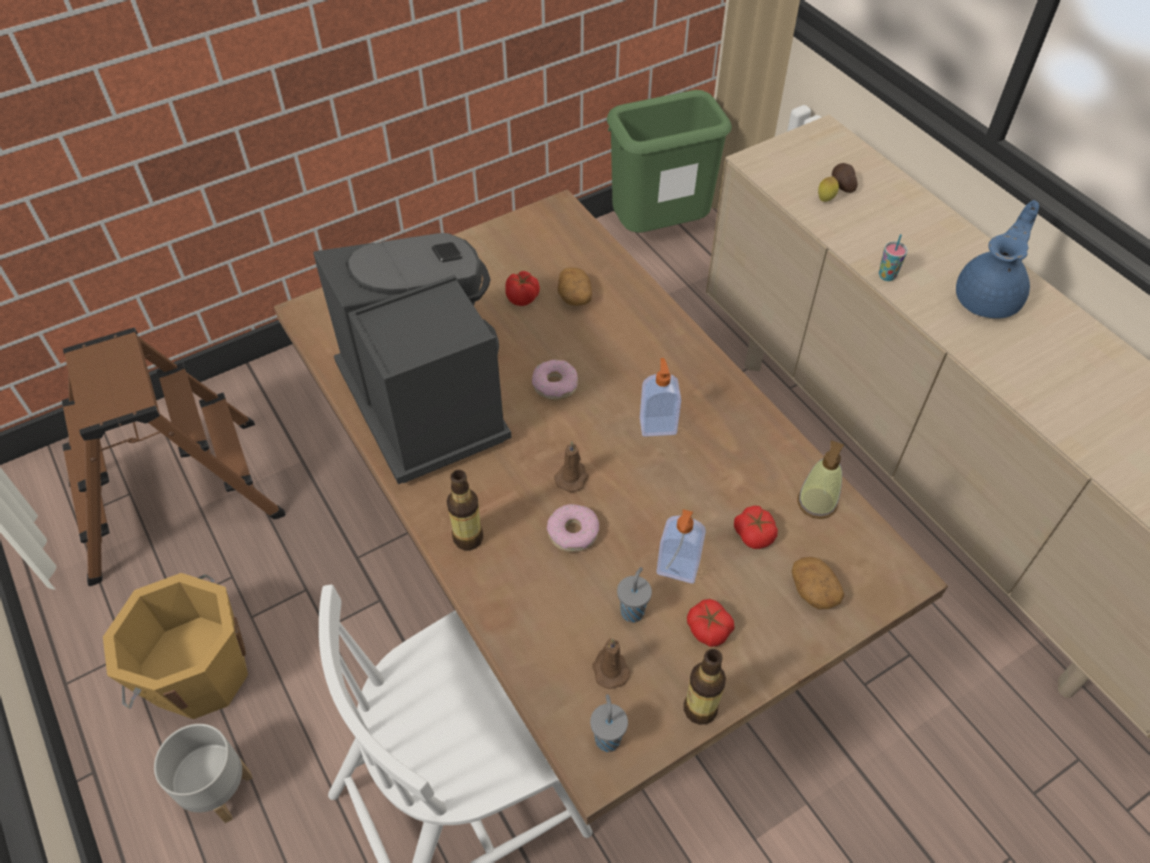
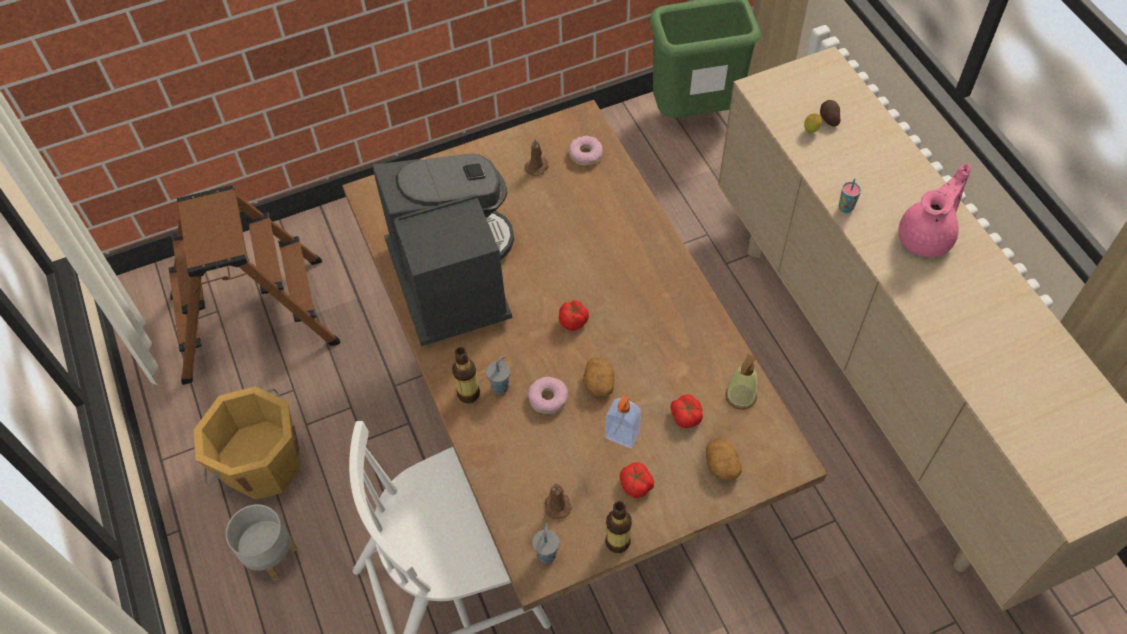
camera: 10 degrees right, 5 degrees up
(523, 298) = (540, 197): tomato -> tomato (574, 321)
(555, 385) = (554, 276): donut -> donut (586, 154)
(572, 477) = (555, 354): brown candle -> brown candle (537, 167)
(574, 296) = (582, 199): potato -> potato (598, 382)
(633, 610) = (582, 463): grey cup -> grey cup (501, 386)
(657, 425) = (629, 319): soap dispenser -> none
(989, 298) = (927, 237): blue teapot -> pink teapot

